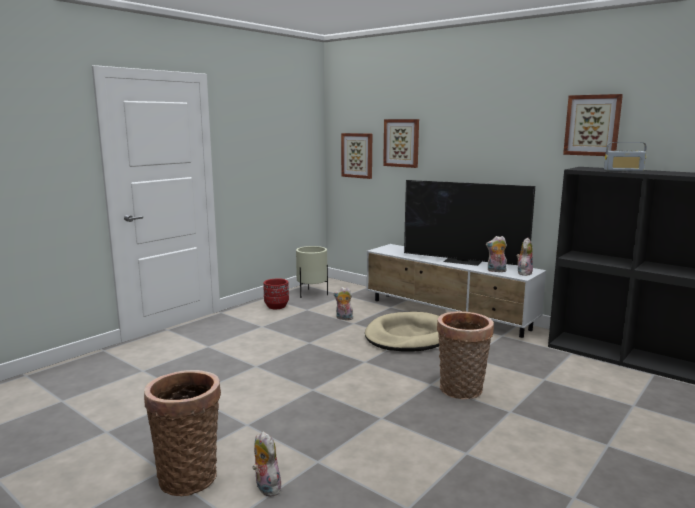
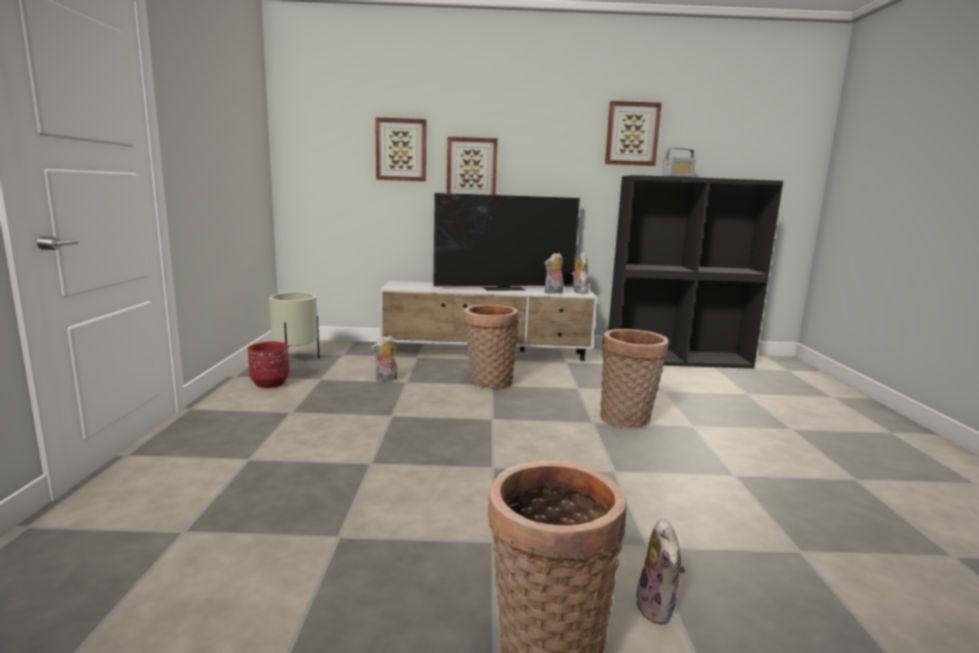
camera: 40 degrees left, 0 degrees up
(265, 487) = (658, 609): plush toy -> plush toy turned 105 degrees counterclockwise
(357, 155) = (330, 166): picture -> picture (471, 168)
(408, 336) = (488, 382): beige dog bed -> basket

